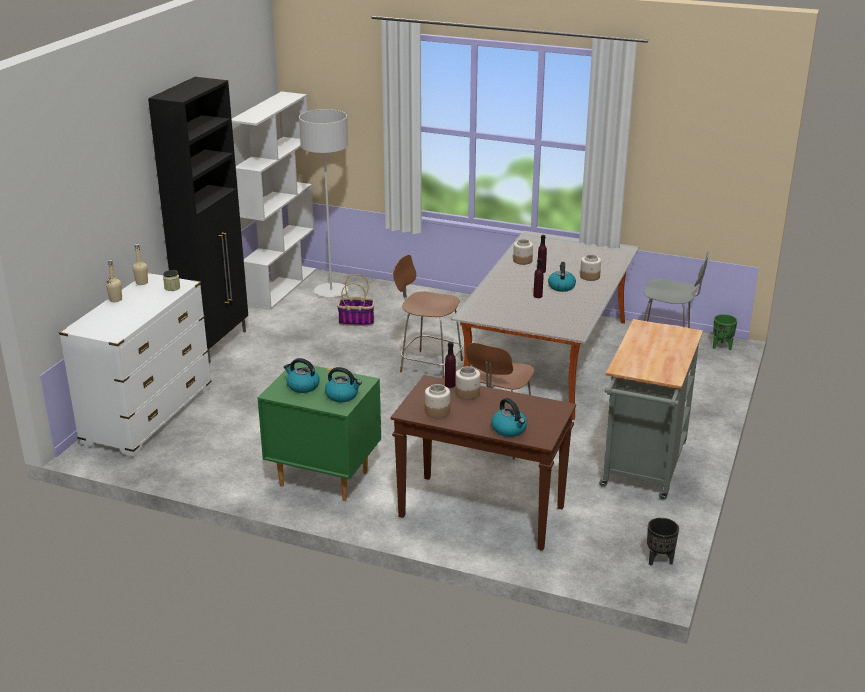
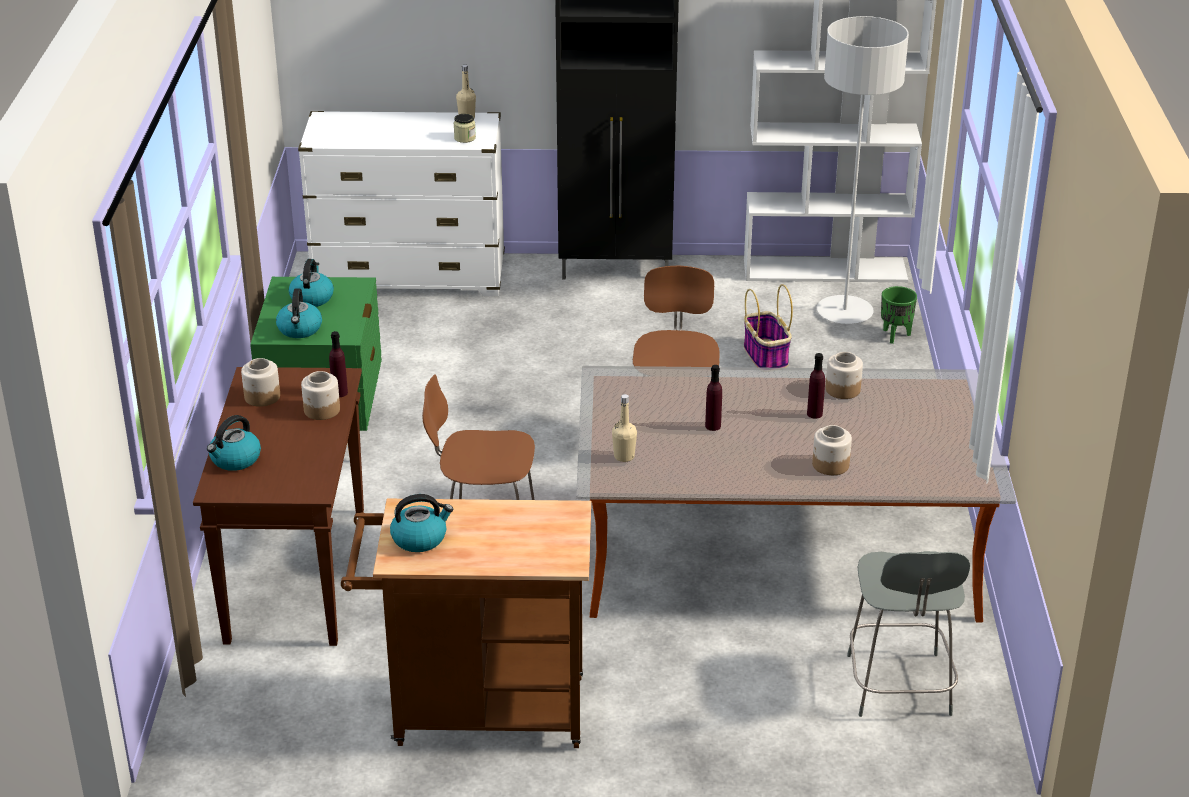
camera: 70 degrees right, 5 degrees up
(115, 300) = (410, 116): beige bottle -> beige bottle (624, 456)
(561, 286) = (766, 442): kettle -> kettle (420, 538)
(643, 469) = (476, 712): grey cart -> brown cart
(658, 560) = (235, 759): black planter -> none
(722, 346) = (976, 760): green planter -> green planter (894, 336)

